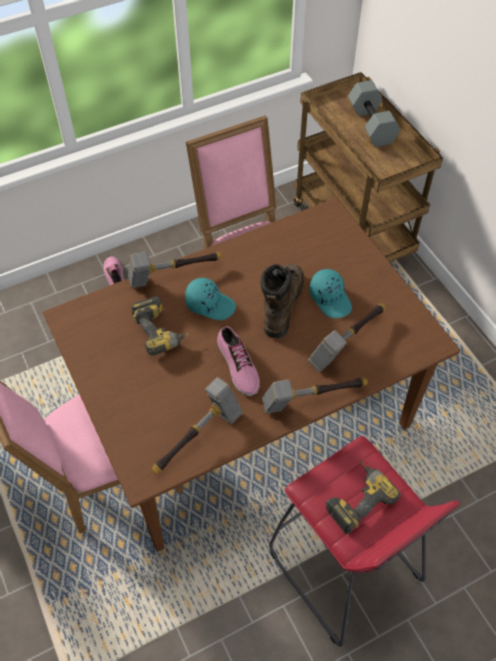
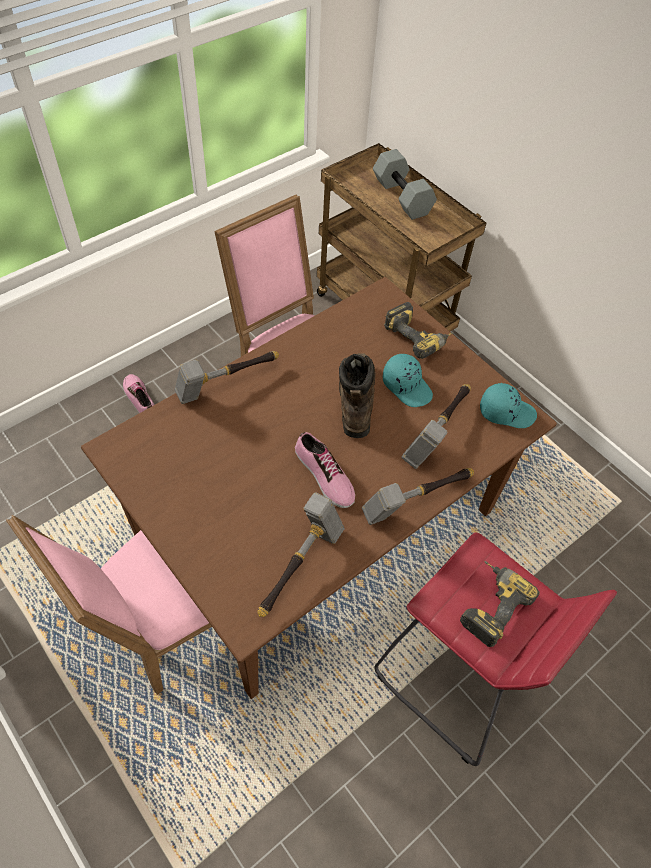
camera: 15 degrees left, 0 degrees up
(162, 331) = (229, 449): power drill -> power drill (419, 336)
(210, 304) = (276, 410): turquoise cap -> turquoise cap (506, 411)

